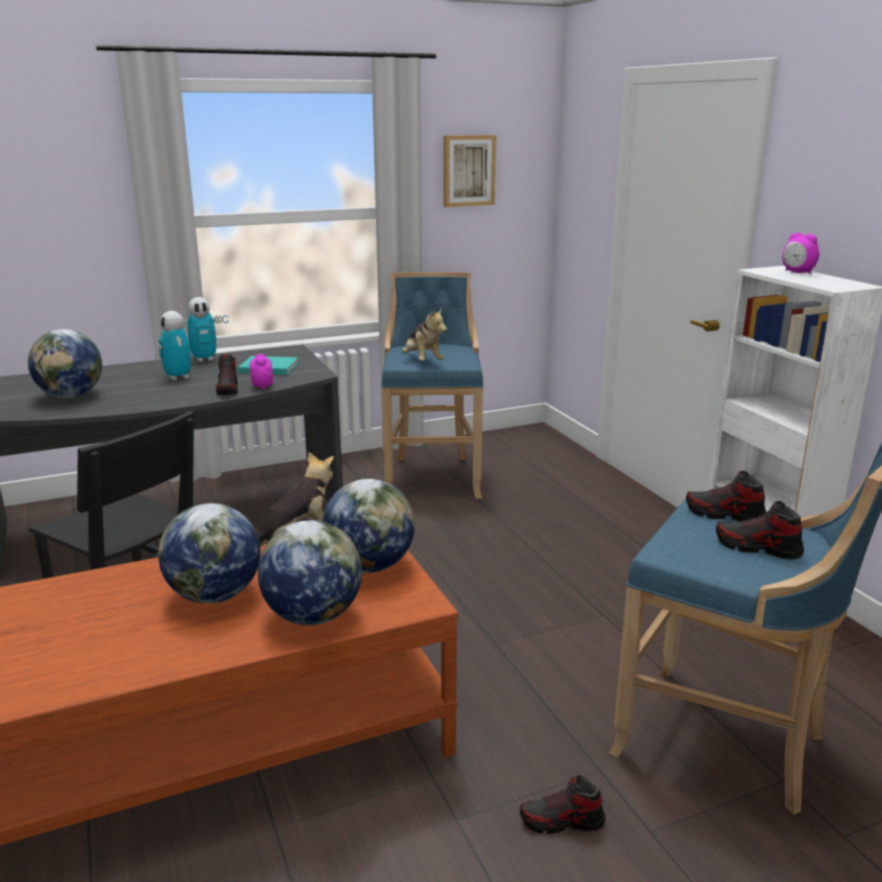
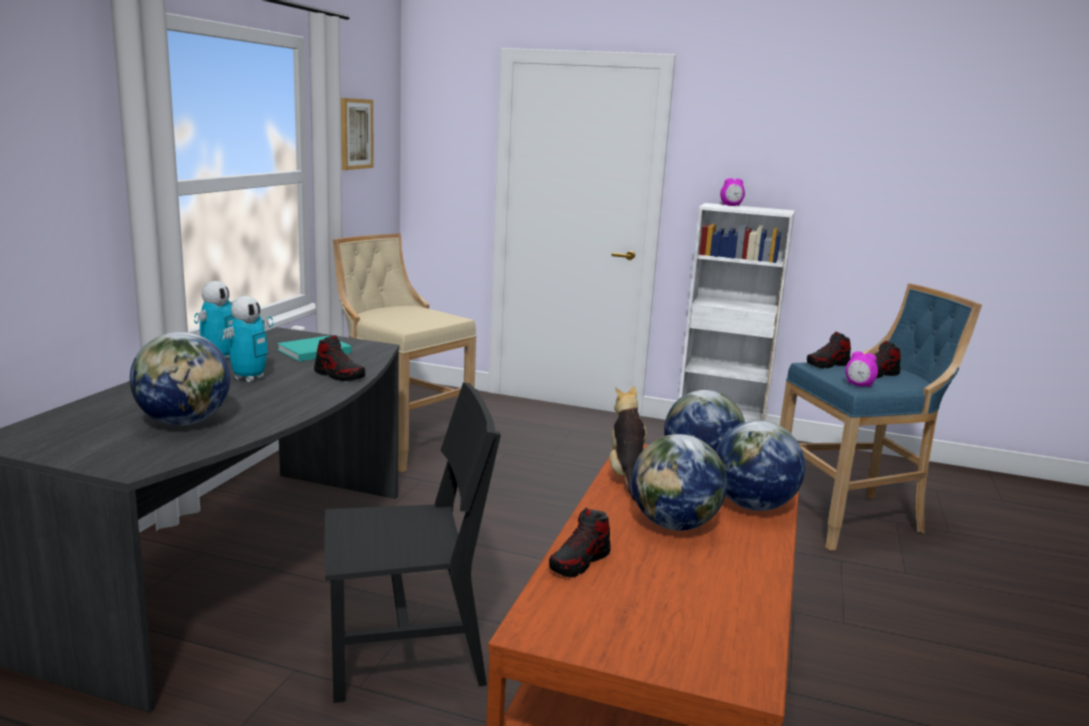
camera: 50 degrees left, 5 degrees down
(178, 377) = (249, 378): toy robot -> toy robot turned 75 degrees counterclockwise
(262, 387) = (363, 366): alarm clock -> alarm clock (859, 385)
(422, 361) = (415, 322): plush toy -> none
(432, 476) = (401, 442): blue stool -> beige stool
(562, 821) = (876, 592): shoe -> shoe (579, 562)

